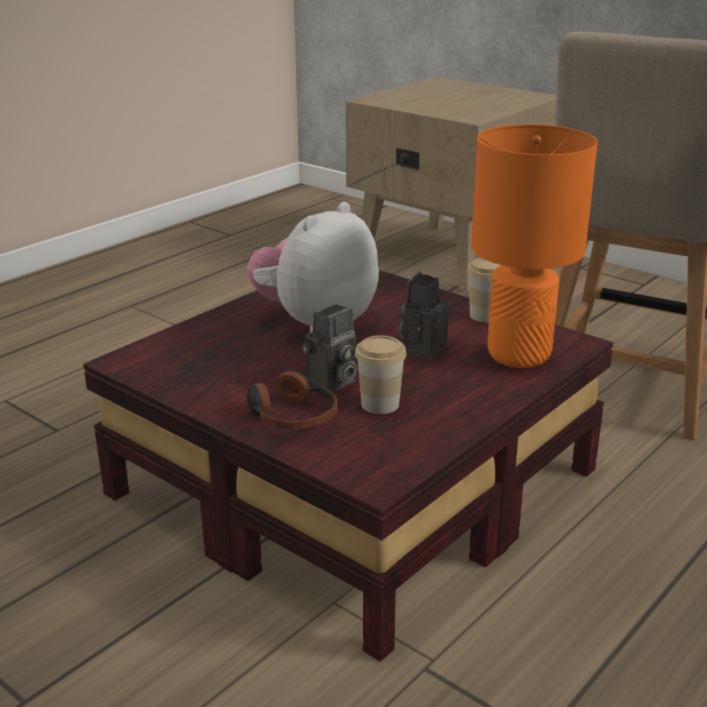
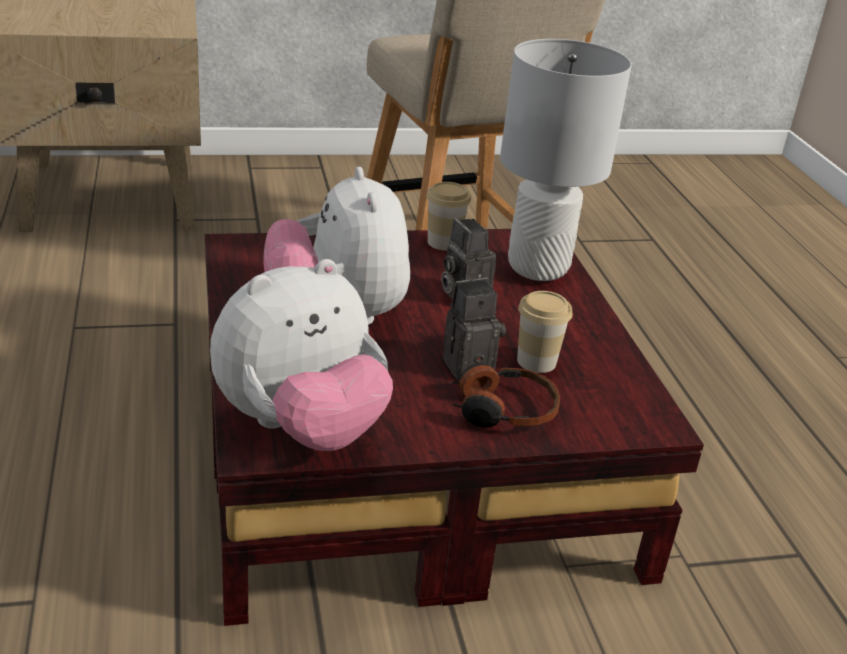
camera: 55 degrees left, 5 degrees up
(164, 364) = (301, 428): none -> plush toy
(331, 383) = (469, 363): camera -> camera turned 105 degrees counterclockwise
(518, 359) = (536, 271): orange table lamp -> grey table lamp

